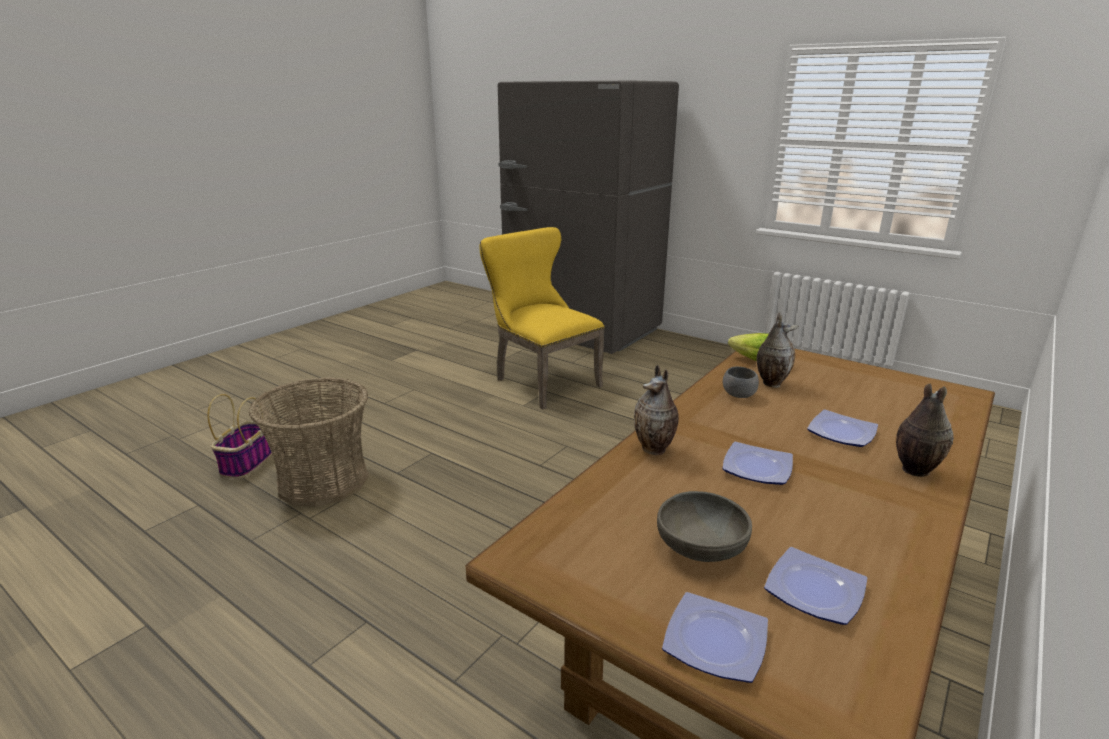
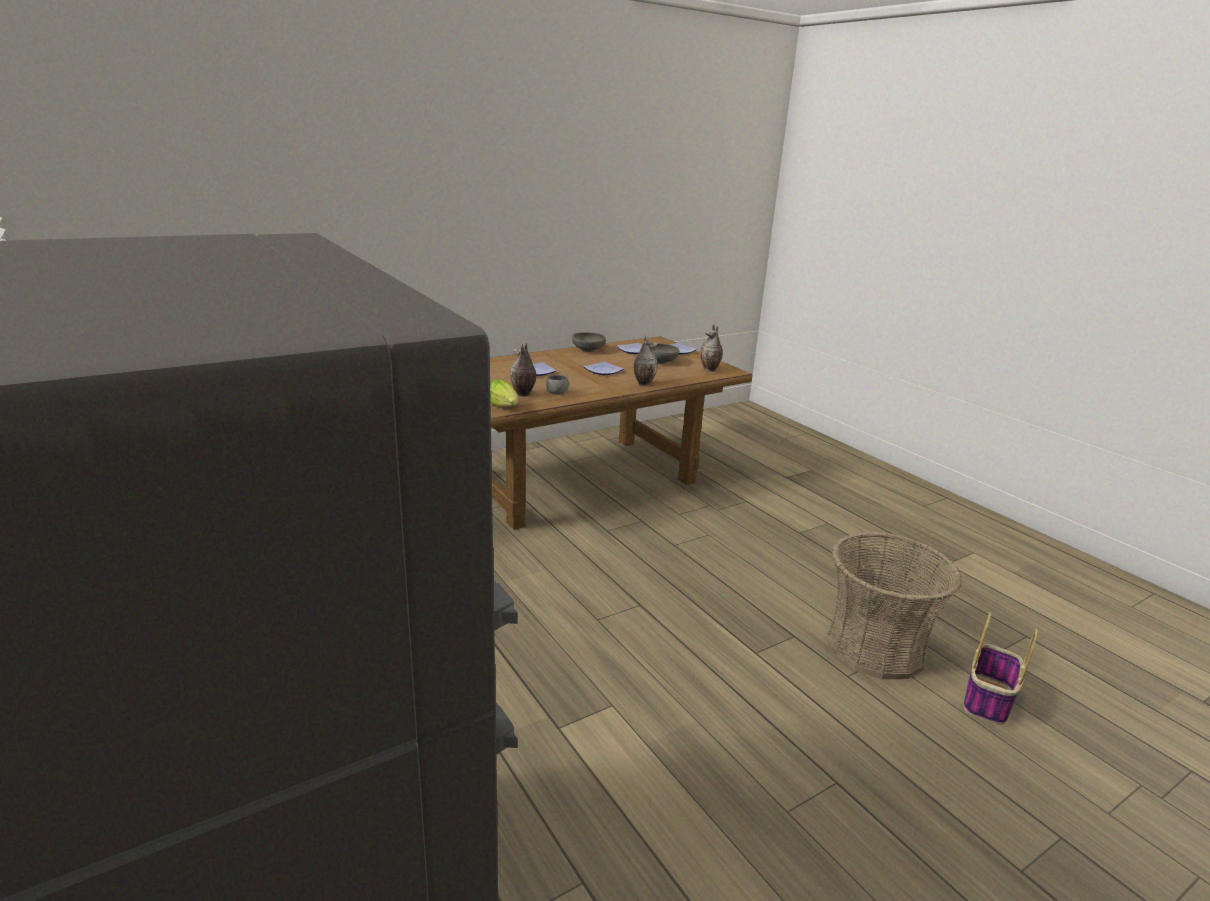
camera: 160 degrees left, 0 degrees up
(541, 381) = (551, 760): yellow chair -> none
(904, 551) = (588, 350): none -> grey bowl
(913, 470) = (534, 359): vase -> vase (710, 370)

